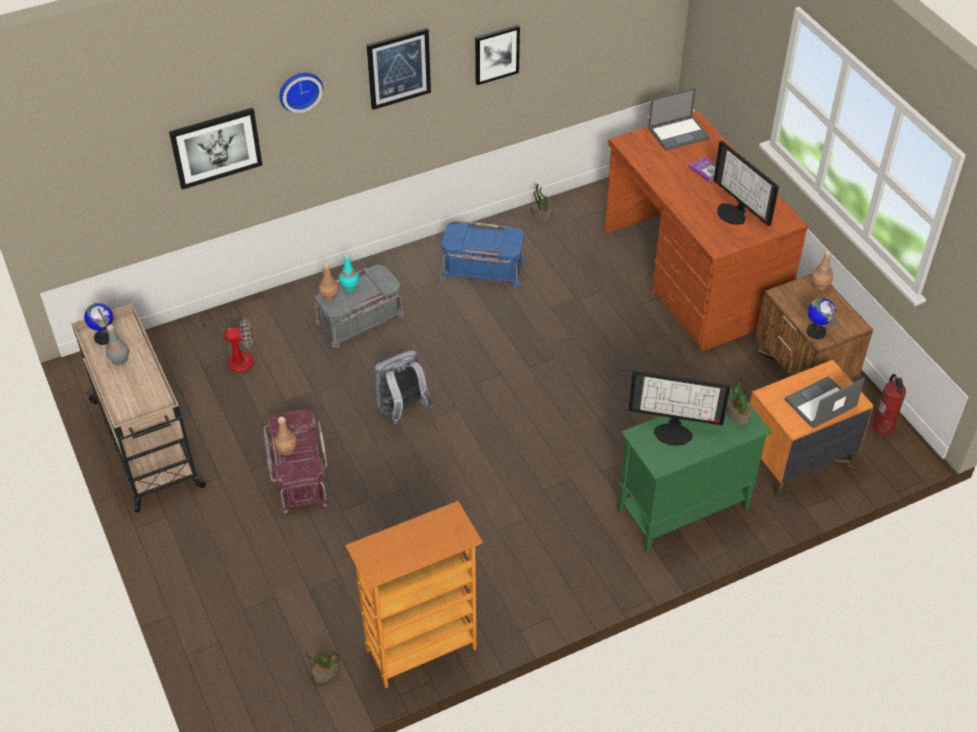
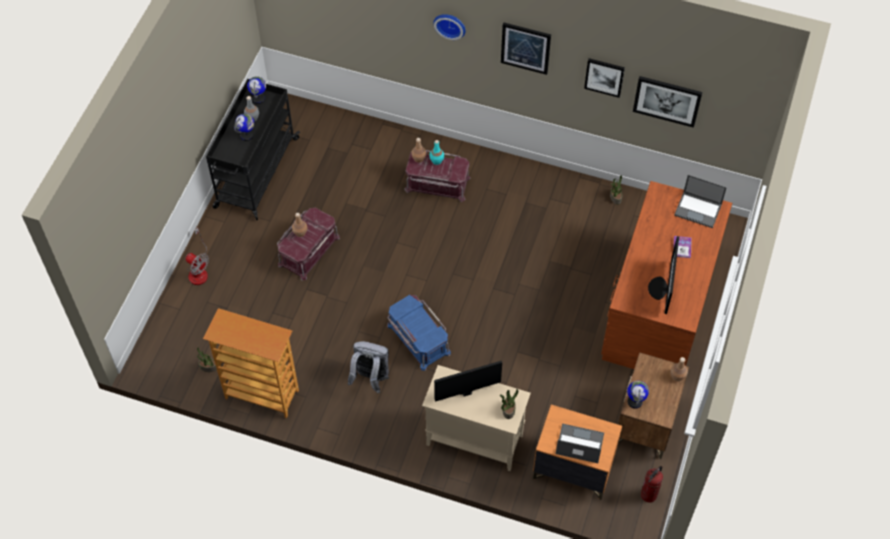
camera: 45 degrees right, 10 degrees up
(134, 380) = (247, 135): none -> globe
(147, 445) = (256, 173): beige cart -> black cart
(216, 147) = (387, 27): picture -> picture (667, 100)
(234, 357) = (348, 156): fan -> fan (198, 270)
(360, 319) = (437, 184): grey storage box -> red storage box
(402, 411) = (397, 258): grey backpack -> grey backpack (370, 378)
(482, 267) = (541, 205): blue storage box -> blue storage box (417, 339)
(674, 431) = (464, 388): monitor -> monitor turned 105 degrees clockwise
(682, 510) = (473, 440): green cabinet -> beige cabinet

